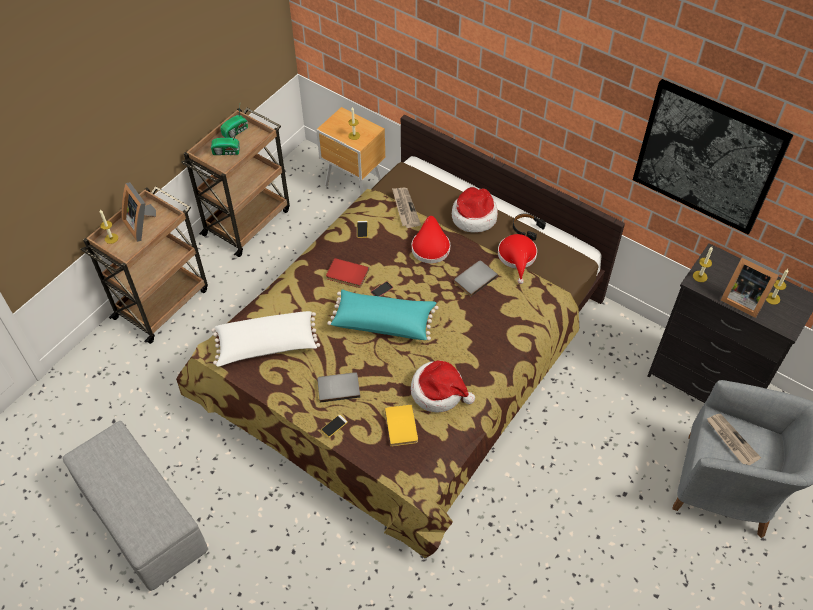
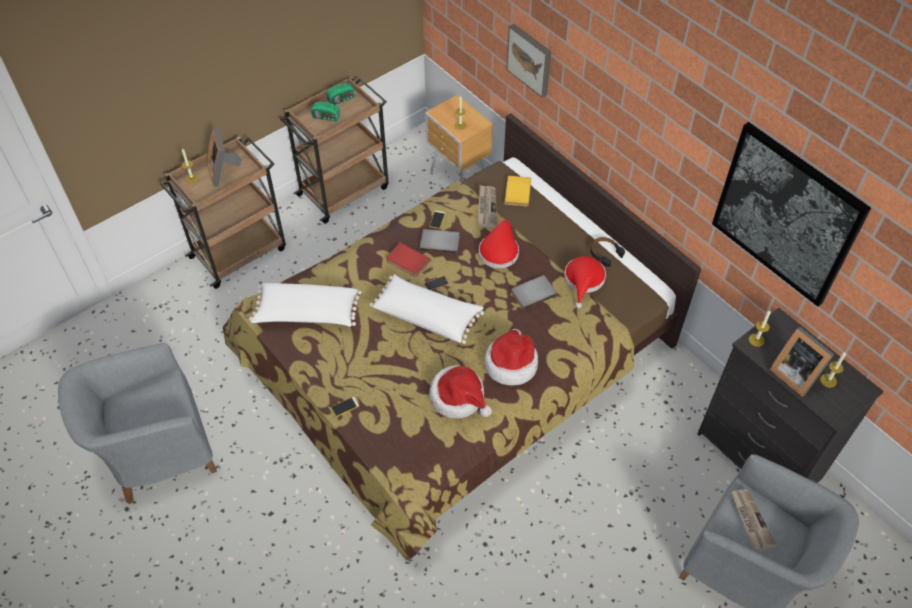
camera: 15 degrees right, 0 degrees up
(143, 518) = (156, 453): grey ottoman -> grey armchair
(338, 387) = (362, 370): grey book -> grey book (440, 241)
(383, 321) = (427, 315): turquoise pillow -> white pillow
(402, 426) = (411, 423): yellow book -> yellow book (519, 192)
(421, 59) = (530, 59): none -> picture
(473, 216) = (554, 230): hat -> hat (511, 363)

